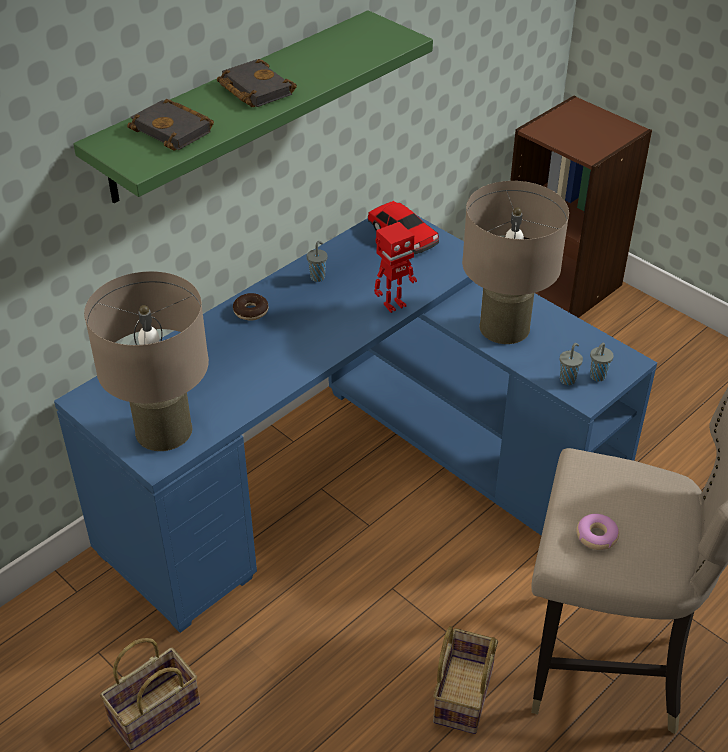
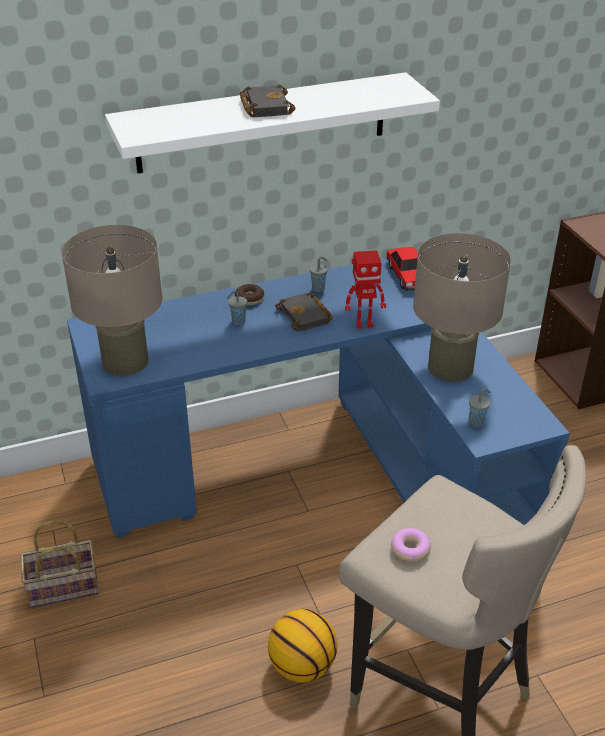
camera: 25 degrees right, 5 degrees down
(175, 130) = (181, 120): black book -> black book (306, 316)
(236, 106) = (262, 123): green shelf -> white shelf
(462, 692) = (302, 665): basket -> basketball
(597, 377) = (505, 428): grey cup -> grey cup (237, 322)

